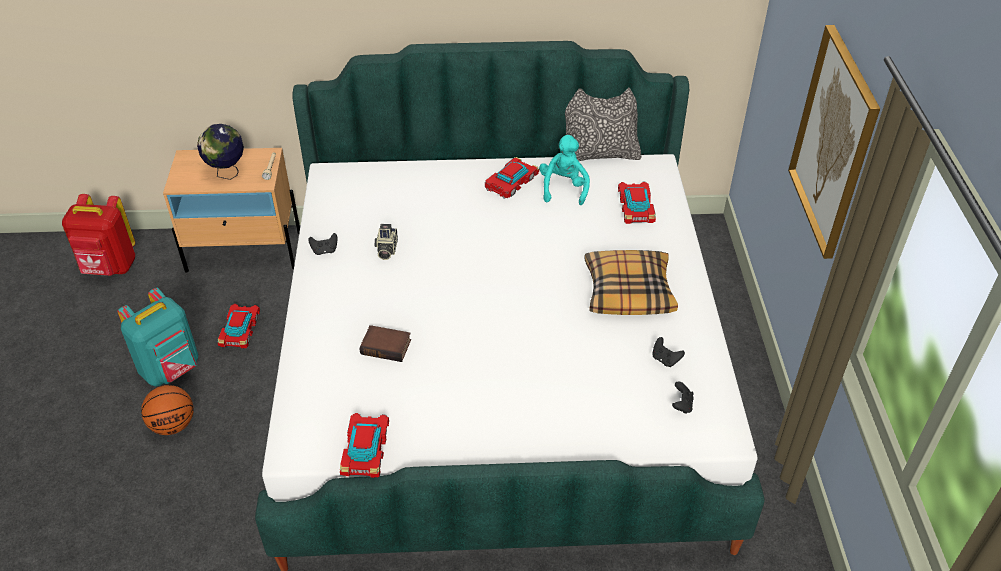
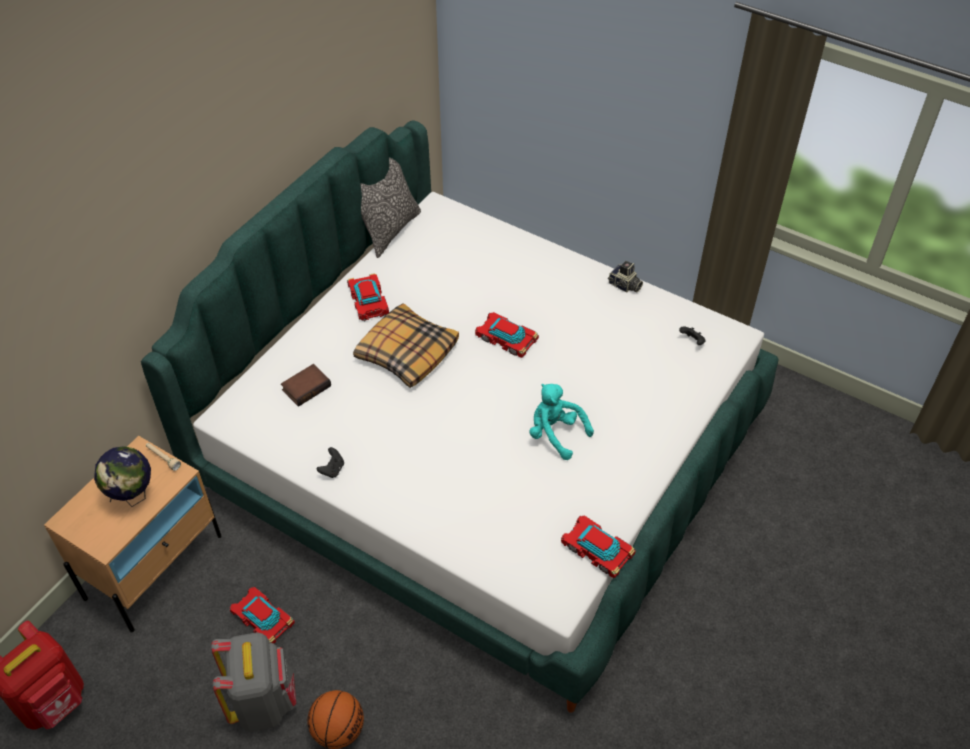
camera: 55 degrees left, 5 degrees up
(171, 369) = (263, 702): turquoise backpack -> grey backpack
(386, 250) = (373, 425): camera -> camera (624, 286)
(387, 346) = (492, 482): book -> book (306, 387)
(563, 188) = (408, 274): turquoise plush toy -> turquoise plush toy (555, 434)
(628, 291) = (559, 304): pillow -> pillow (406, 352)
(636, 207) = (472, 247): toy car -> toy car (506, 338)
(665, 359) = (643, 325): black game controller -> none
(833, 143) = (637, 92): picture -> none

